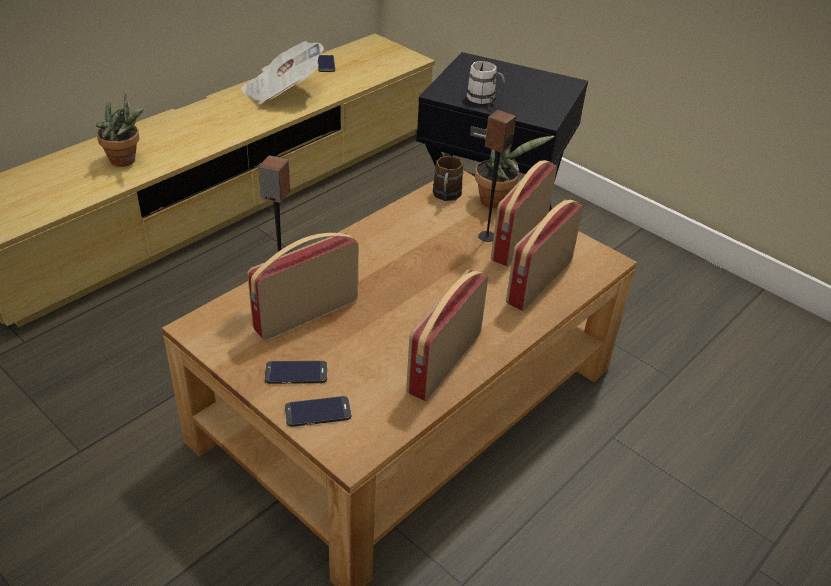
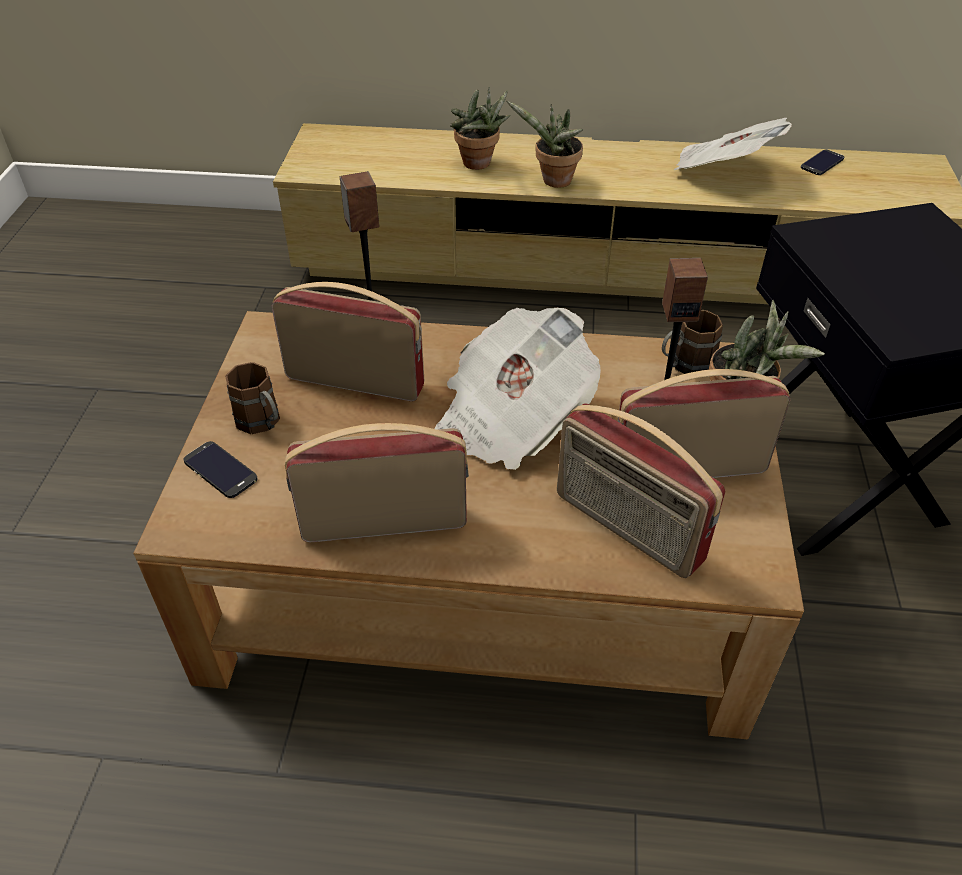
camera: 55 degrees right, 5 degrees up
(195, 147) = (553, 182): none -> potted plant
(296, 373) = (263, 424): phone -> brown mug
(414, 274) = (510, 419): none -> newspaper
(485, 100) = (854, 272): white mug -> none
(538, 282) = (626, 529): radio -> radio turned 135 degrees counterclockwise

